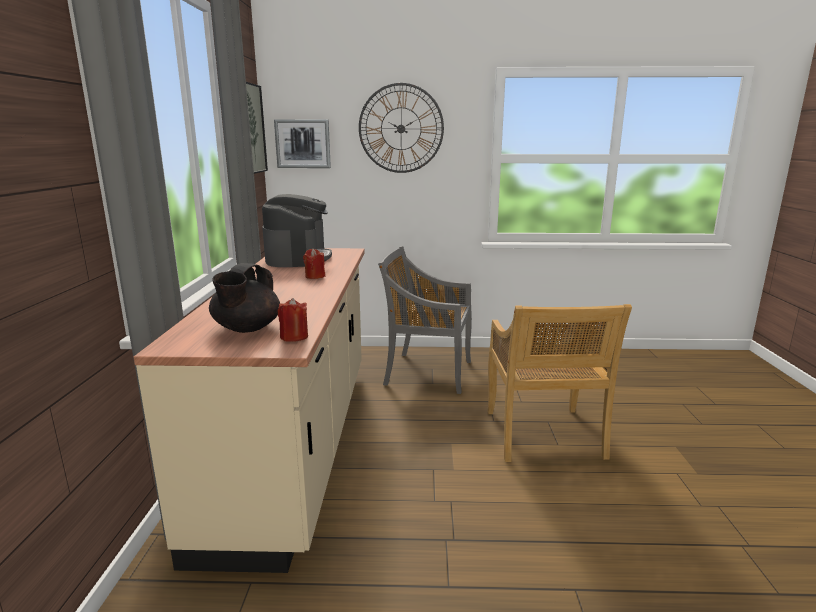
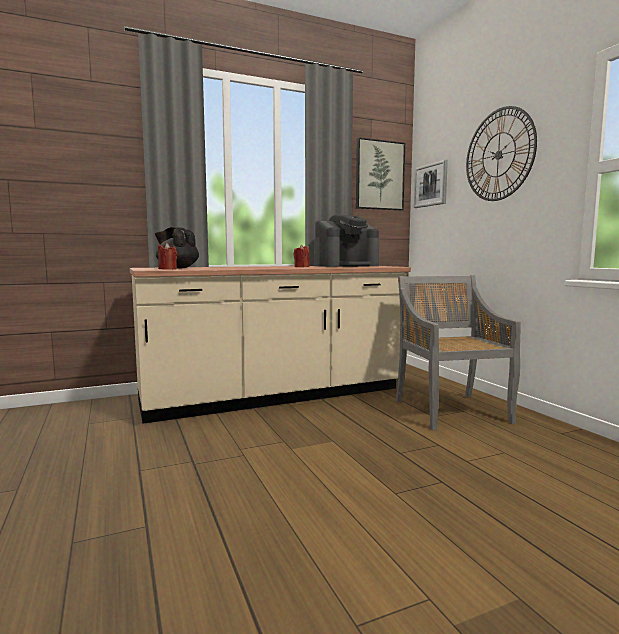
camera: 65 degrees right, 10 degrees down
(246, 329) = (177, 268): black teapot -> black teapot turned 45 degrees clockwise
(543, 435) = (404, 482): beige chair -> none

